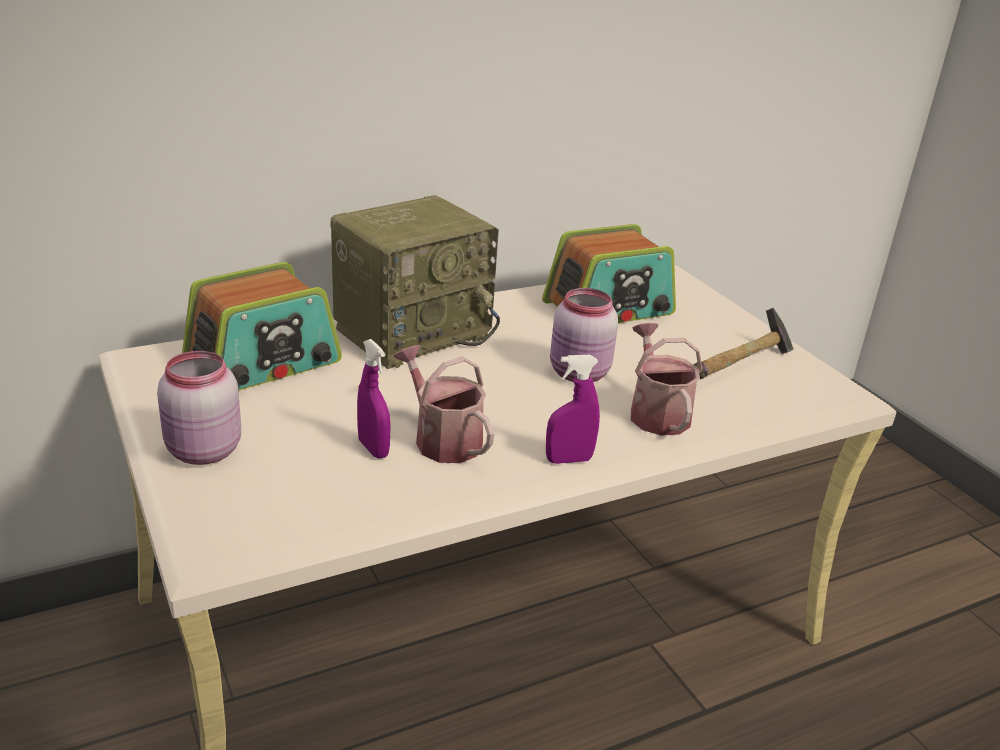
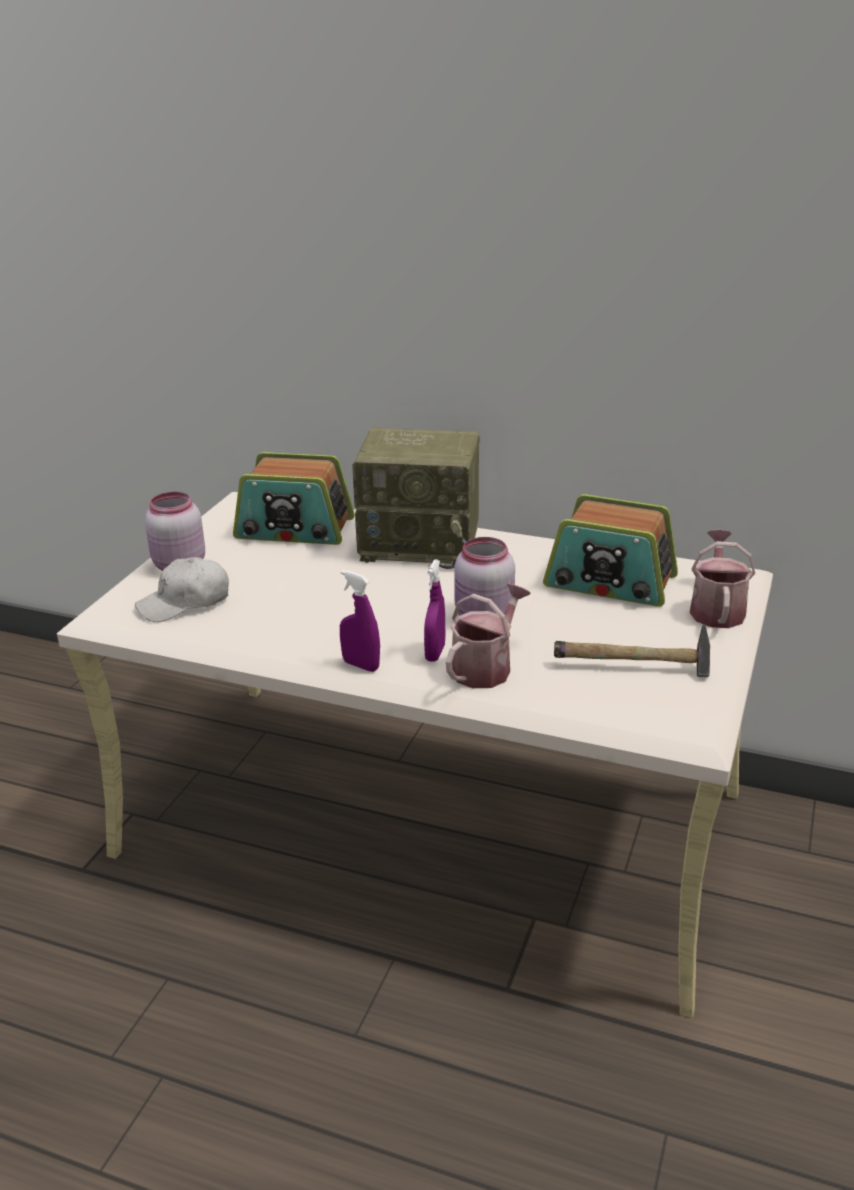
camera: 50 degrees right, 0 degrees up
(288, 486) = (185, 602): none -> white cap
(373, 449) = (262, 604): purple spray bottle -> purple spray bottle (435, 653)
(442, 439) = (310, 616): watering can -> watering can (716, 609)

